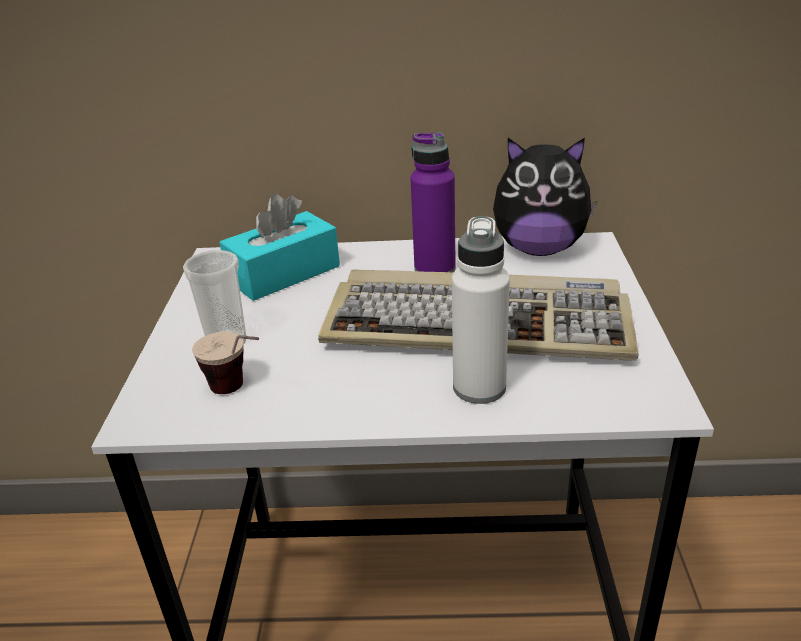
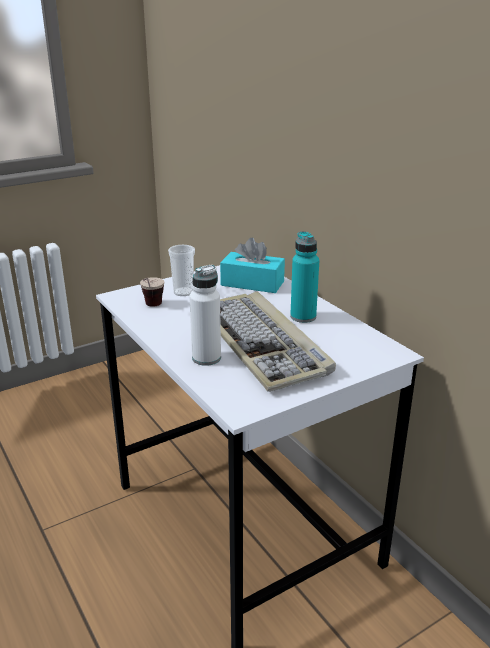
camera: 55 degrees right, 5 degrees down
(435, 269) = (303, 317): purple bottle -> turquoise bottle
(539, 249) = (366, 339): plush toy -> none

